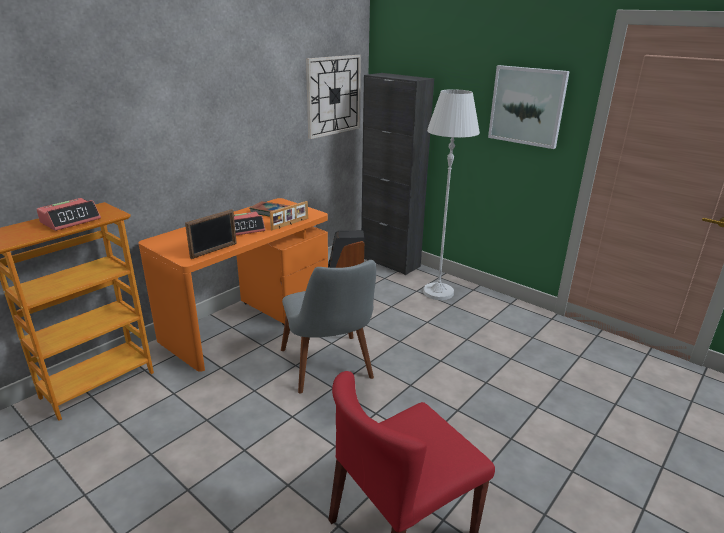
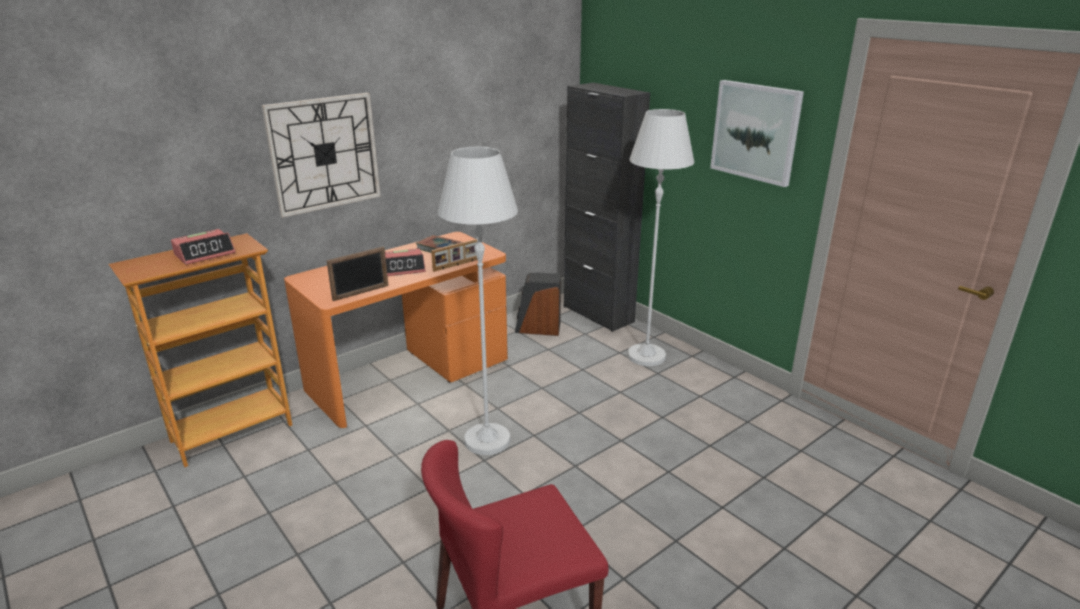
camera: 10 degrees right, 0 degrees up
(330, 370) = (487, 440): grey chair -> white floor lamp
(333, 95) = (531, 110): wall clock -> wall clock (324, 153)

